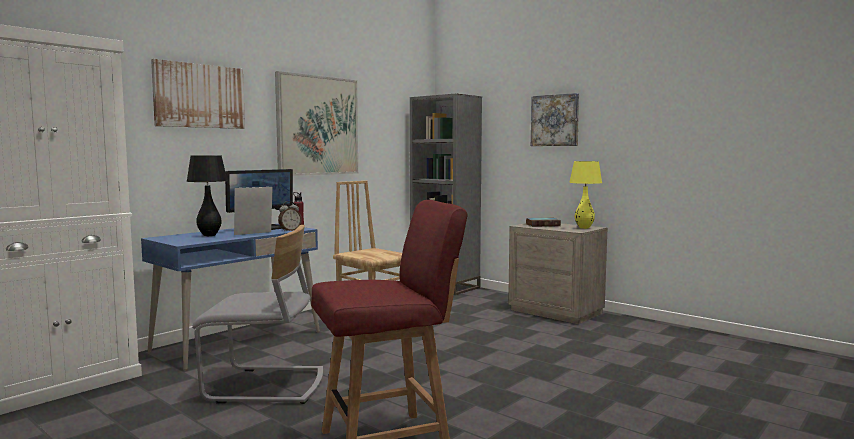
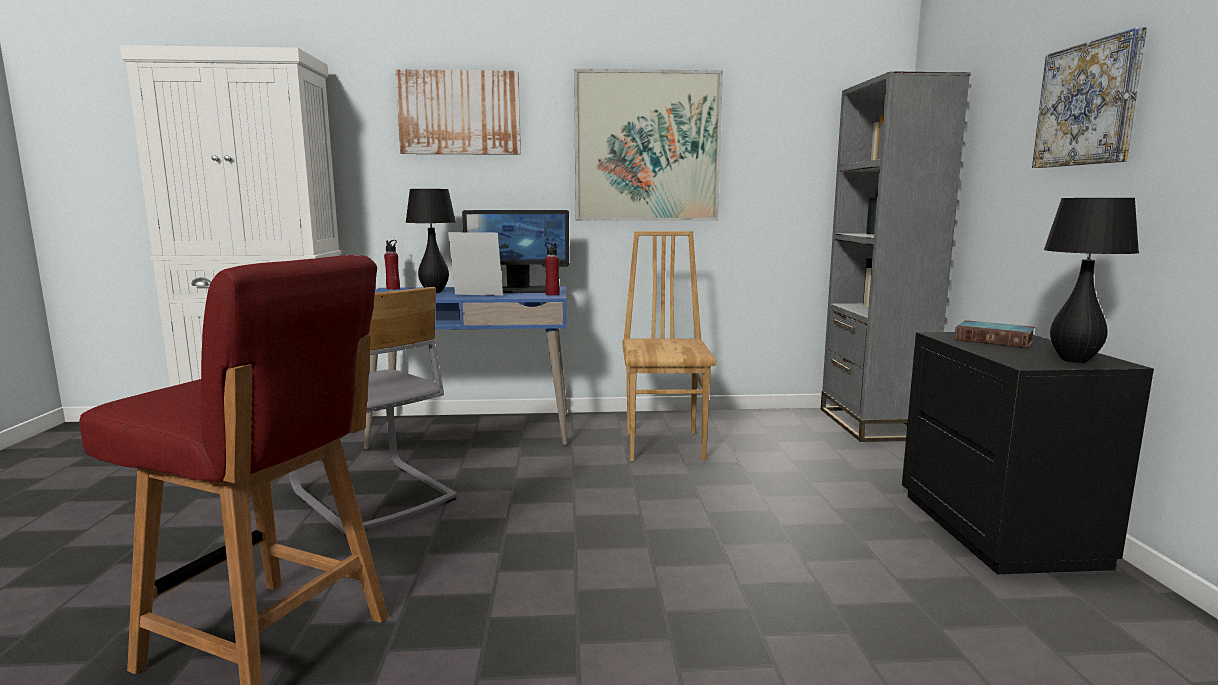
camera: 45 degrees right, 5 degrees up
(161, 237) = (393, 288): none -> red bottle
(289, 230) = (527, 296): alarm clock -> none
(556, 311) = (1000, 529): beige nightstand -> black nightstand
(584, 228) = (1074, 360): yellow table lamp -> black table lamp

